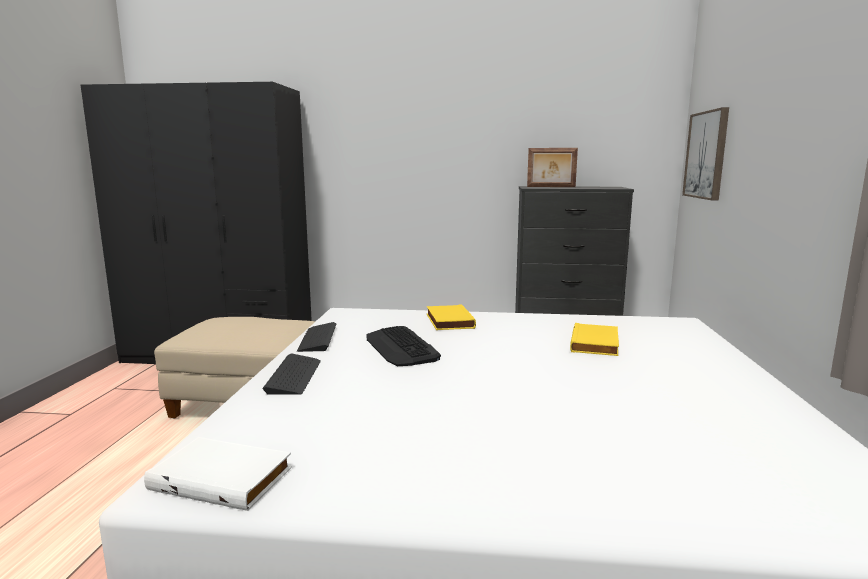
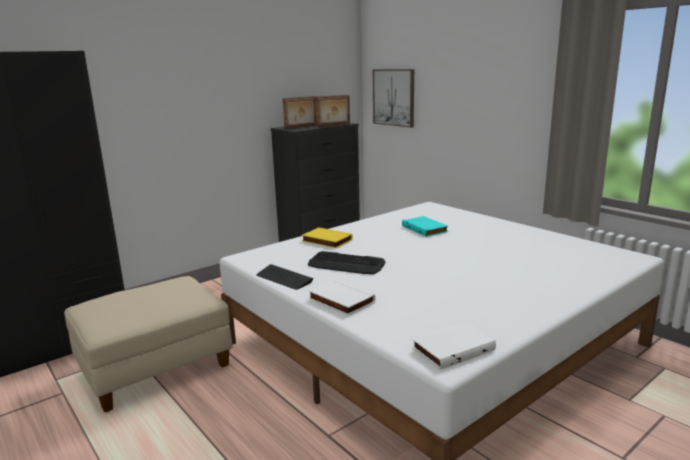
camera: 45 degrees left, 5 degrees up
(294, 376) = (340, 301): keyboard -> white book
(594, 188) = (333, 125): none -> picture frame
(596, 344) = (425, 229): yellow book -> turquoise book

